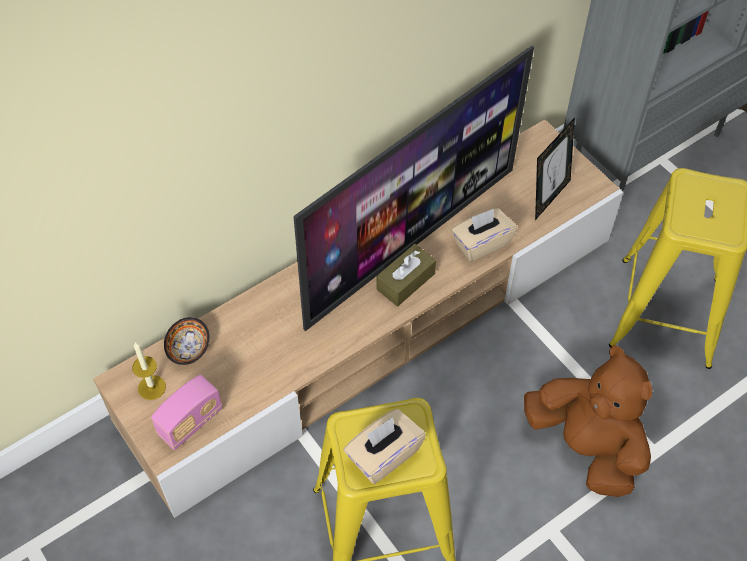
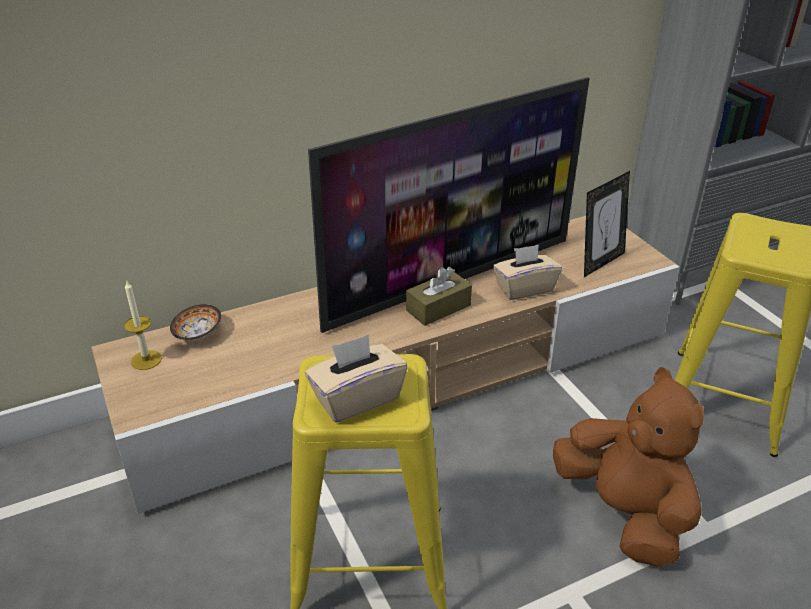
camera: 10 degrees right, 20 degrees down
(191, 422) = (173, 393): radio -> none

